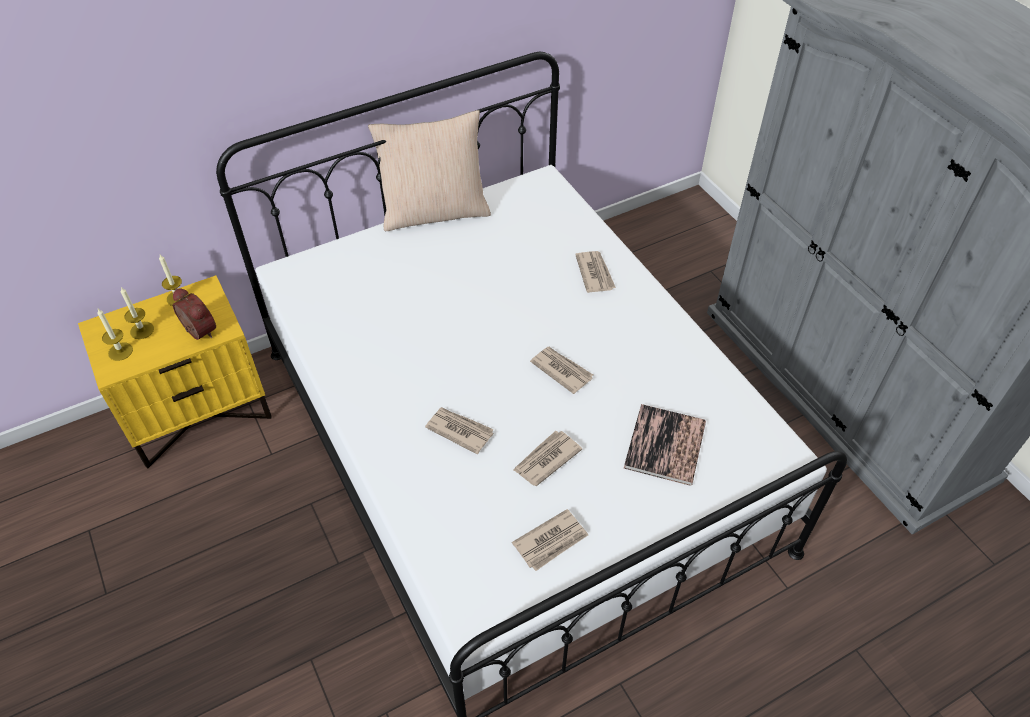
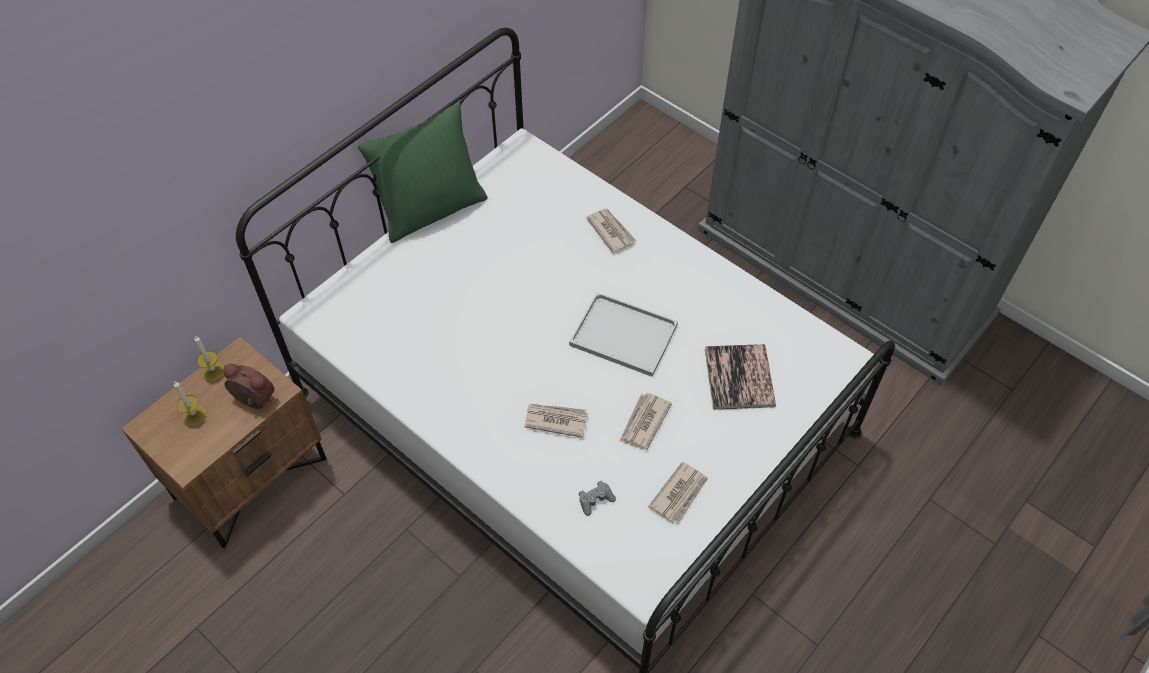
camera: 20 degrees left, 5 degrees up
(120, 351) = (184, 444): candle -> none
(199, 413) = (250, 476): yellow nightstand -> brown nightstand
(435, 212) = (431, 209): beige pillow -> green pillow
(462, 519) = (595, 500): none -> grey game controller
(561, 370) = (621, 335): newspaper -> white tray

